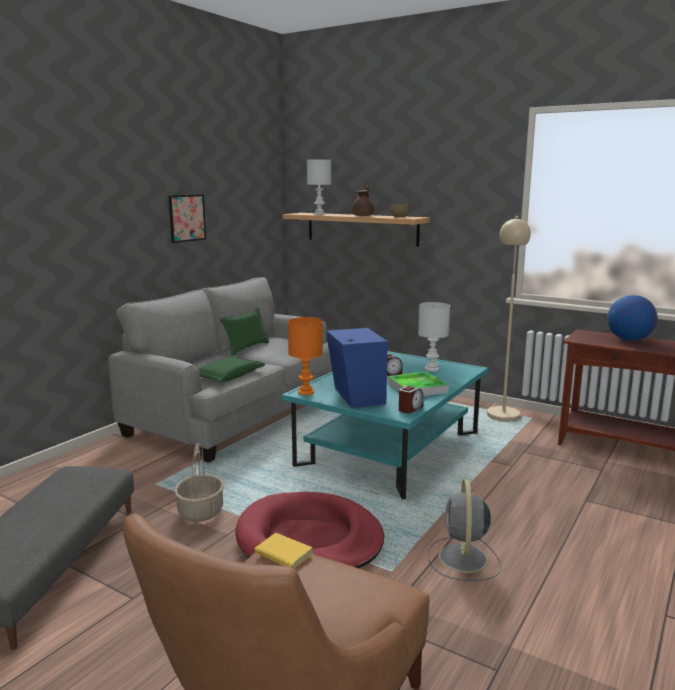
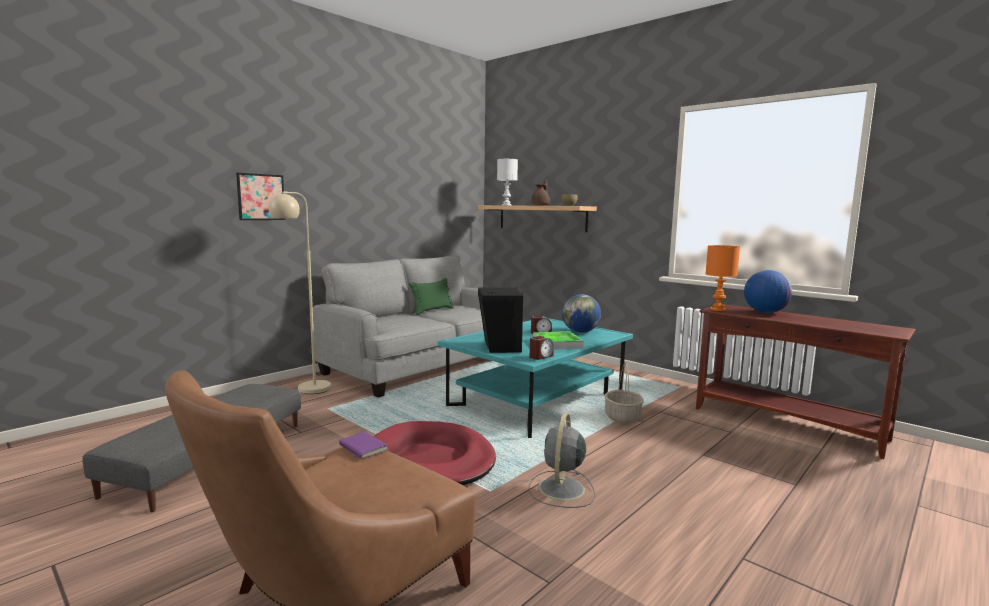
camera: 10 degrees right, 5 degrees down
(187, 218) = (391, 202): picture -> picture (261, 197)
(200, 511) = (352, 431): basket -> basket (622, 417)
(227, 374) = (403, 326): green pillow -> none
(282, 554) = (361, 448): yellow book -> purple book
(306, 392) = (459, 340): orange table lamp -> orange table lamp (718, 309)
(356, 397) = (499, 346): blue speaker -> black speaker
(432, 369) = (580, 332): white table lamp -> globe
(502, 419) = (651, 386): beige floor lamp -> beige floor lamp (307, 392)

